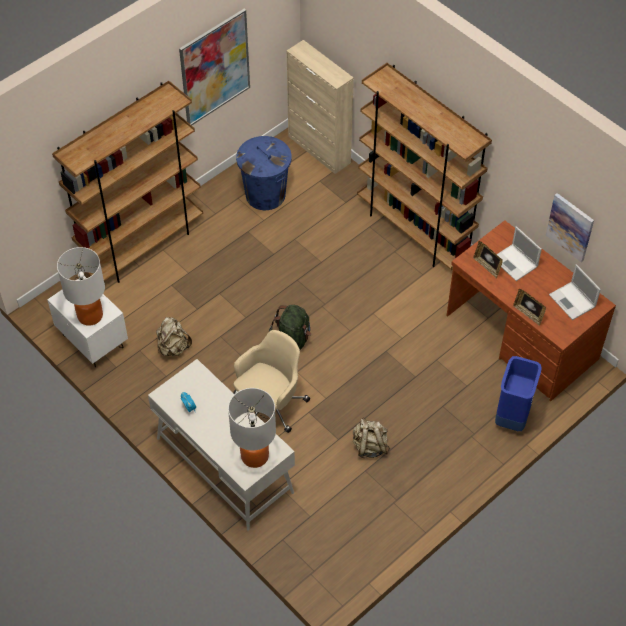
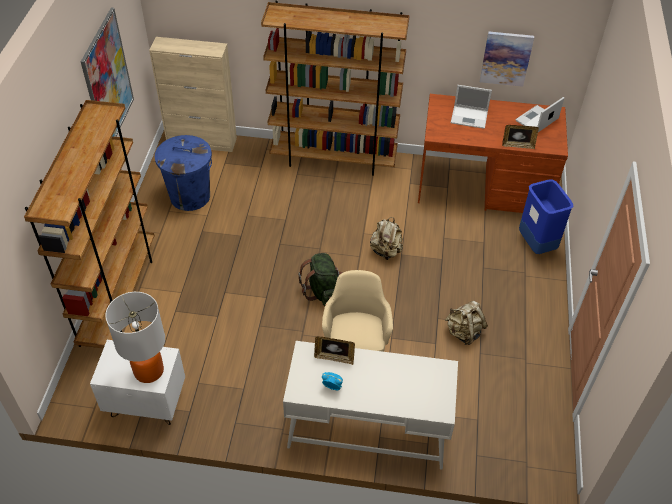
camera: 40 degrees left, 5 degrees down
(173, 347) = (227, 360): beige backpack -> beige backpack (386, 251)
(255, 456) = (431, 388): table lamp -> none
(487, 266) = (453, 130): picture frame -> picture frame (334, 357)
(572, 301) = (536, 120): laptop -> laptop turned 120 degrees clockwise

